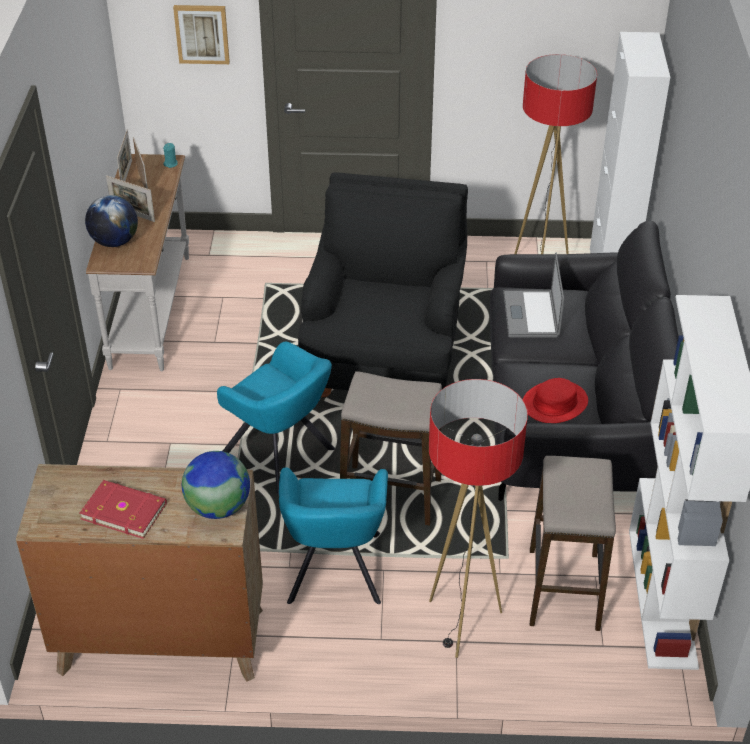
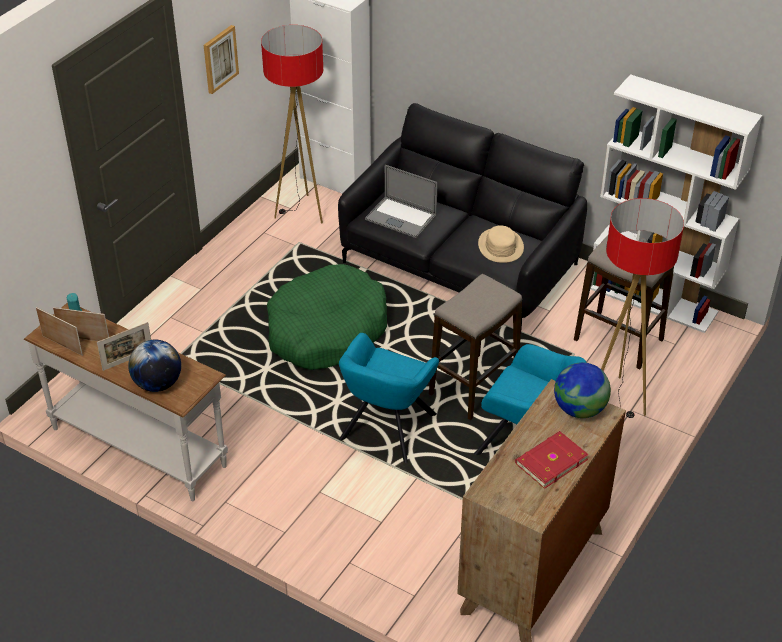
camera: 60 degrees left, 0 degrees up
(202, 33) = (30, 184): picture -> picture (220, 59)
(281, 455) = (386, 430): turquoise armchair -> turquoise armchair turned 135 degrees clockwise
(385, 359) = (326, 331): black armchair -> green dog bed
(554, 403) = (500, 246): red hat -> beige hat

